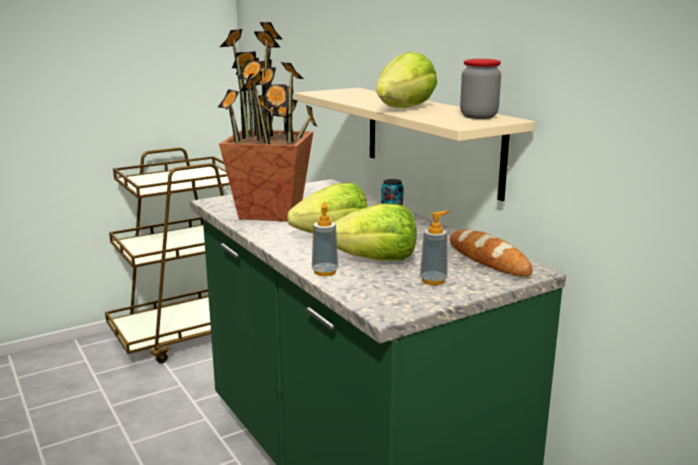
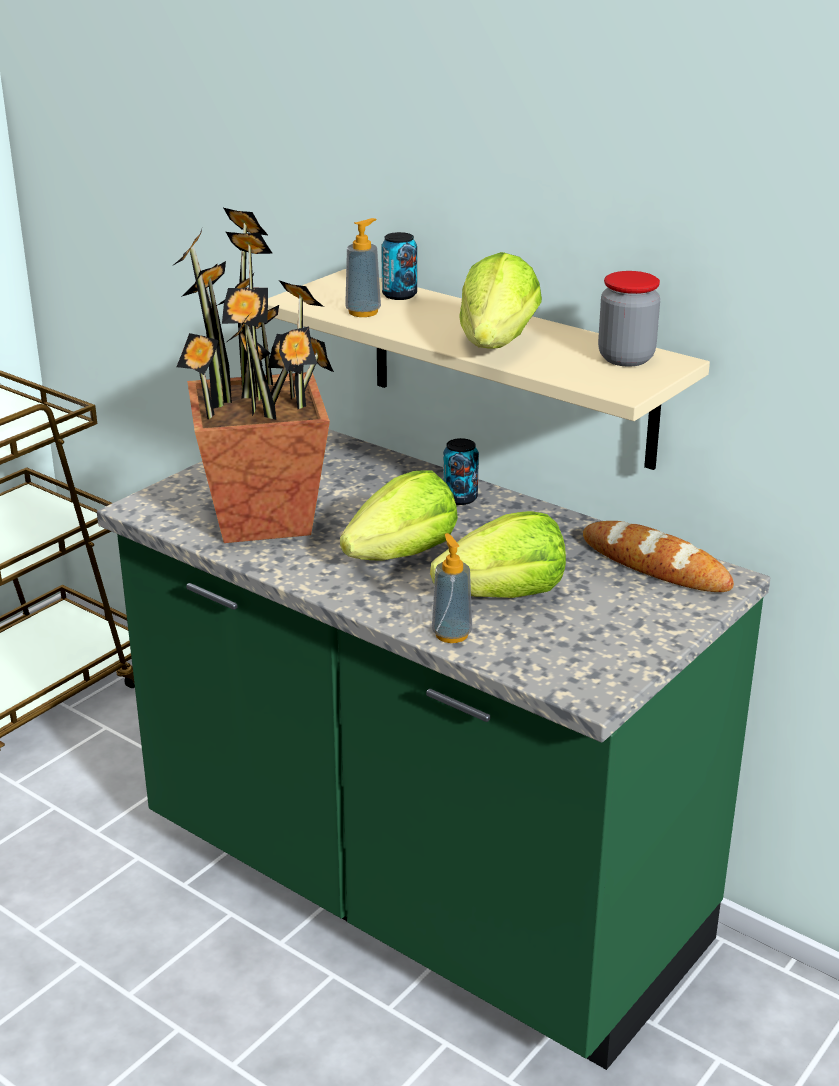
camera: 20 degrees left, 10 degrees up
(374, 94) = (399, 295): none -> can
(433, 280) = (611, 622): soap dispenser -> soap dispenser (363, 312)

